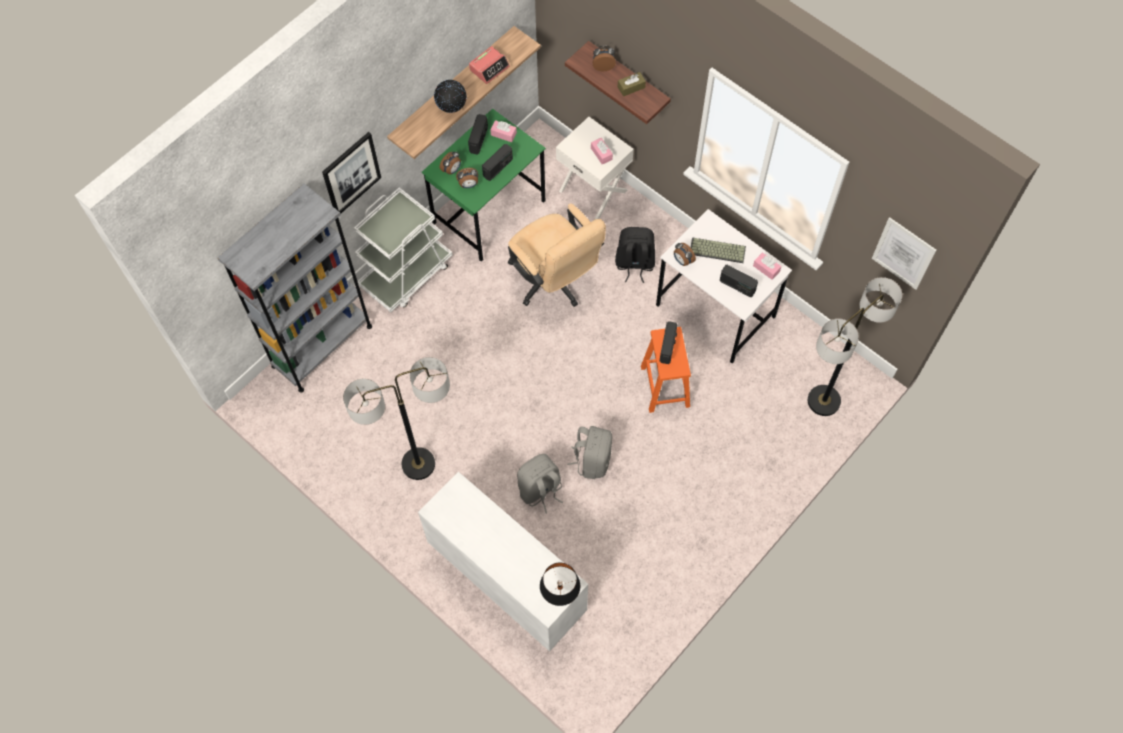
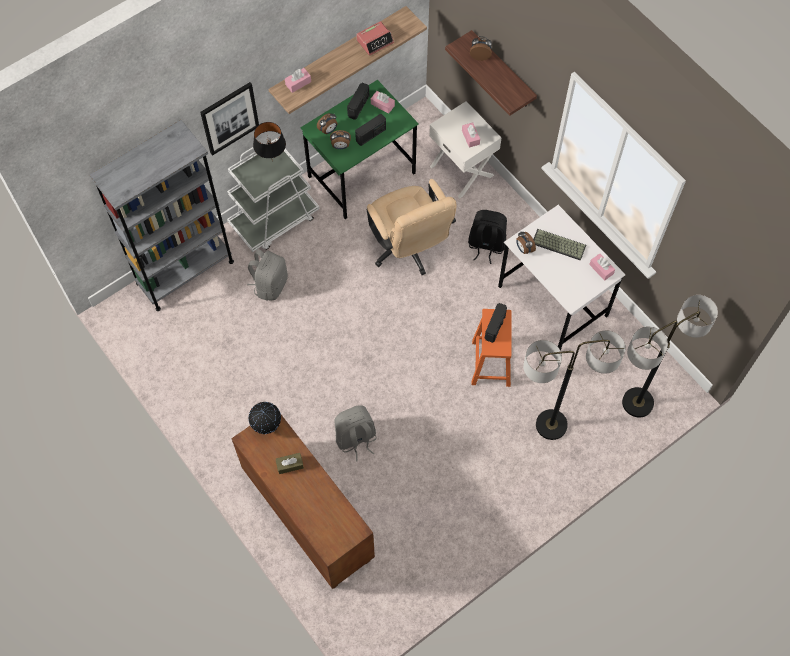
camera: 10 degrees right, 0 degrees up
(417, 125) = (298, 83): none -> pink tissue box
(418, 464) = (249, 395): floor lamp -> floor lamp (551, 425)
(452, 108) = (332, 73): globe -> globe (266, 425)
(505, 581) = (306, 516): white cabinet -> brown cabinet
(560, 595) = (345, 538): black table lamp -> black table lamp (272, 160)
(592, 460) = (409, 419): grey backpack -> grey backpack (270, 285)
(631, 87) = (502, 79): brown tissue box -> brown tissue box (290, 465)
(737, 286) = (570, 281): radio -> none
(903, 253) = (726, 276): picture -> none

